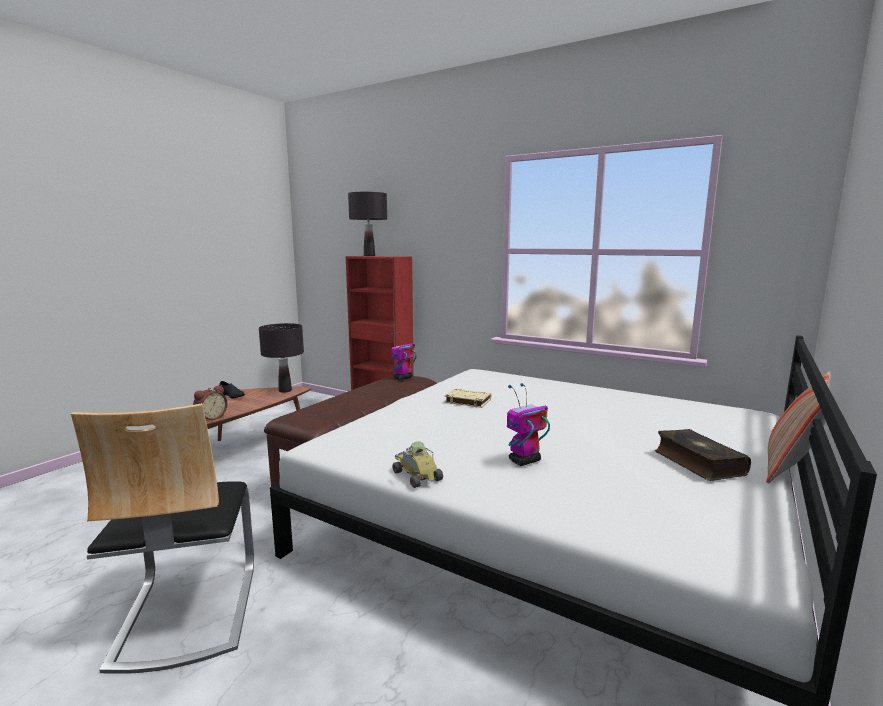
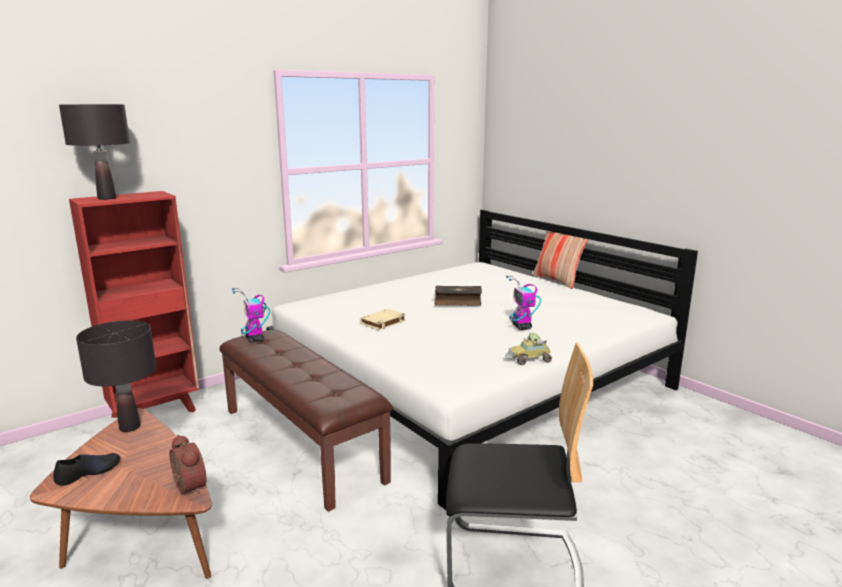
camera: 70 degrees left, 5 degrees up
(697, 463) = (544, 293): book -> book (457, 302)

